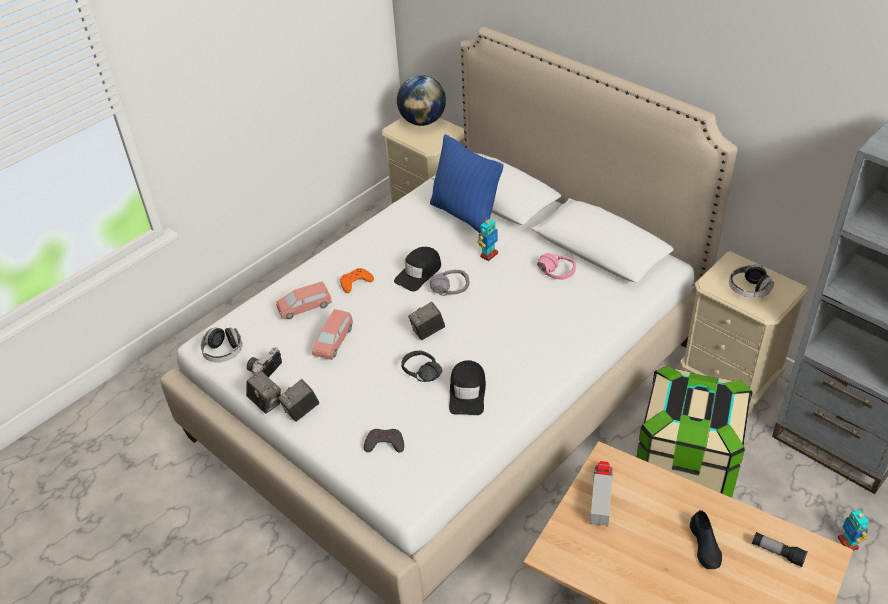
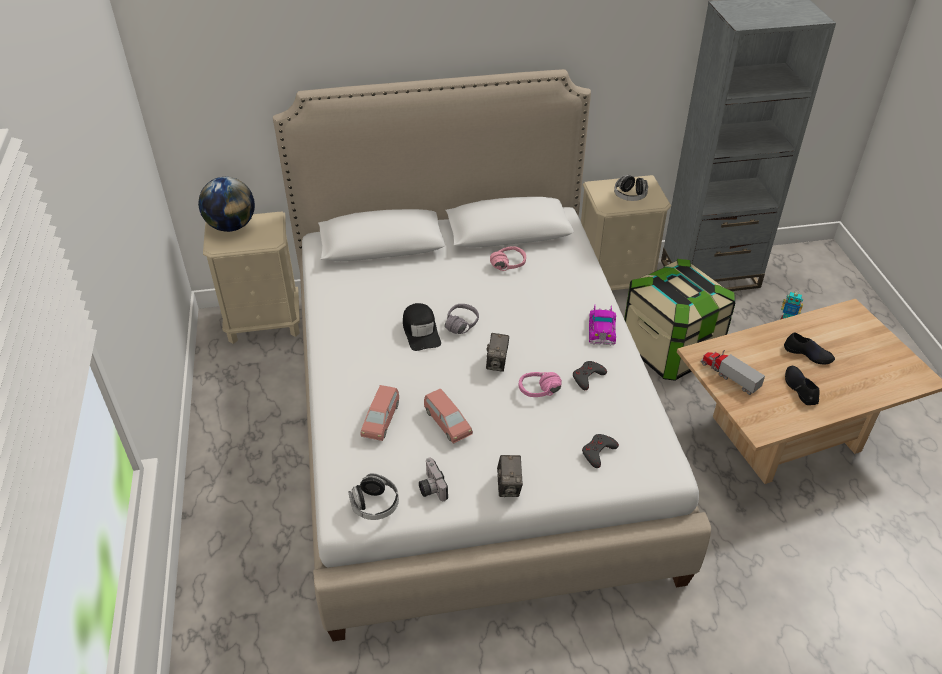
camera: 55 degrees left, 0 degrees up
(266, 403) = (474, 506): camera -> none
(355, 282) = (385, 373): orange game controller -> none
(418, 376) = (541, 395): black headphones -> pink headphones
(465, 215) = (382, 271): blue pillow -> none
(467, 392) = (587, 377): black cap -> grey game controller
(488, 255) = (446, 285): toy robot -> none
(540, 369) = (602, 328): none -> toy car
(643, 561) = (800, 388): none -> black shoe
(777, 553) = (836, 328): flashlight -> none

